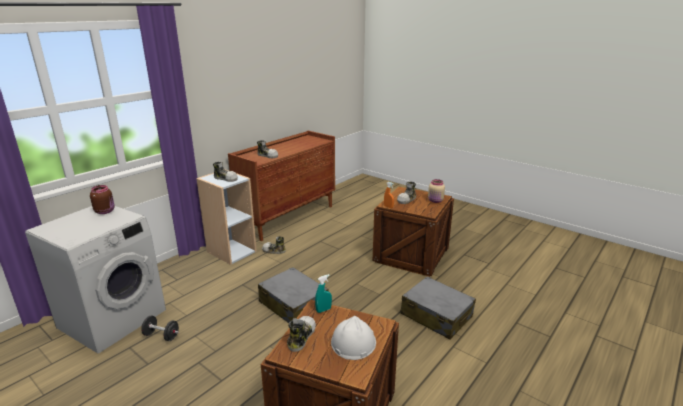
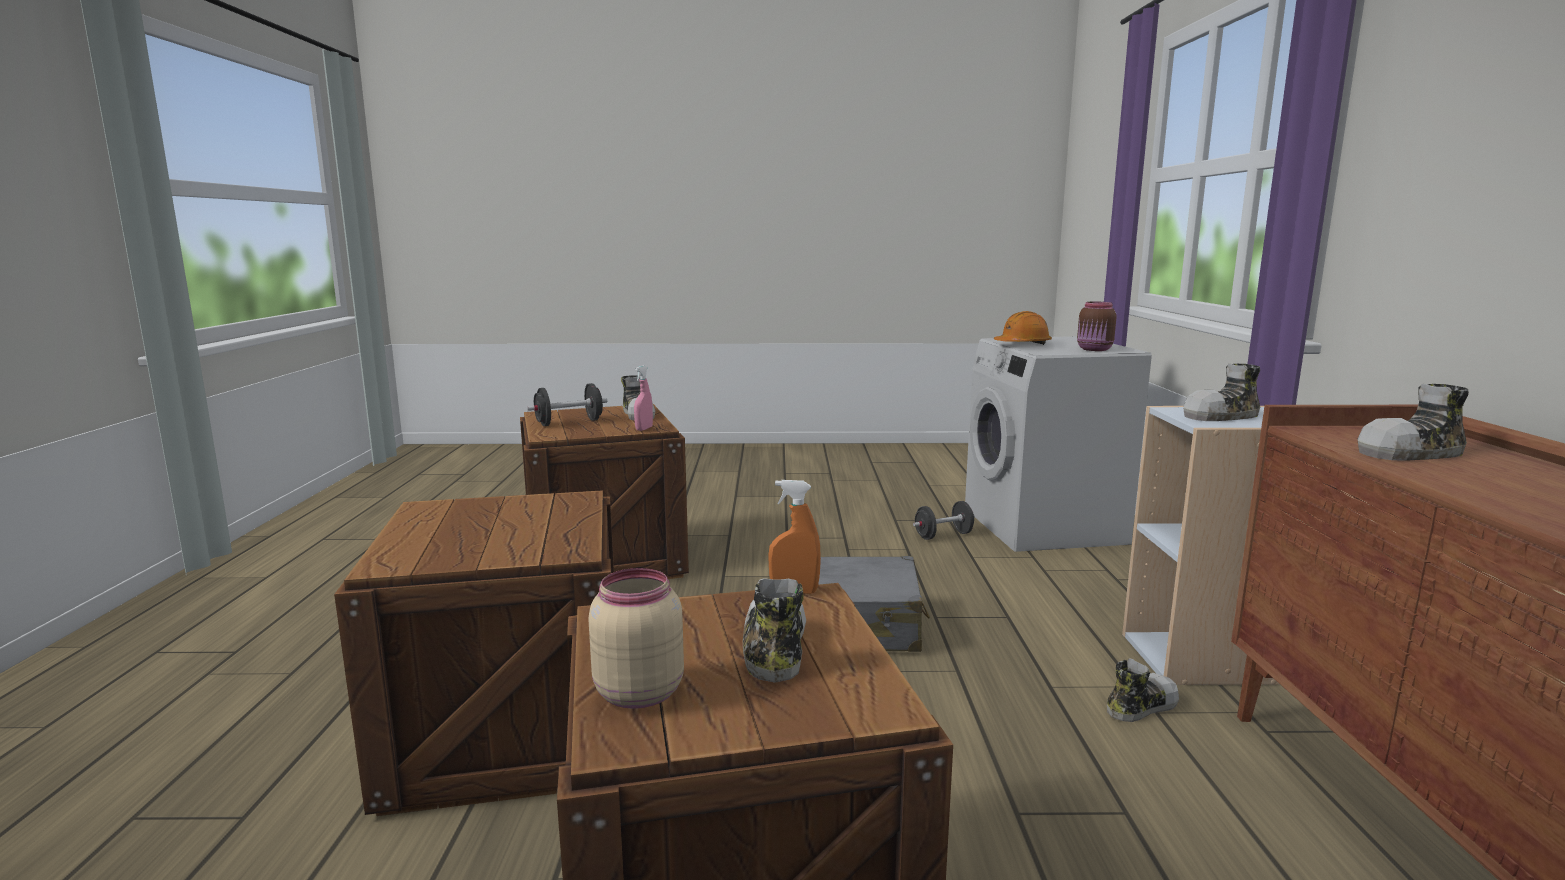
camera: 140 degrees right, 10 degrees down
(99, 229) = (1022, 345): none -> orange hard hat
(323, 310) = (644, 429): turquoise spray bottle -> pink spray bottle
(353, 342) = (569, 422): white hard hat -> black dumbbell
(436, 316) = (511, 734): grey suitcase -> crate

